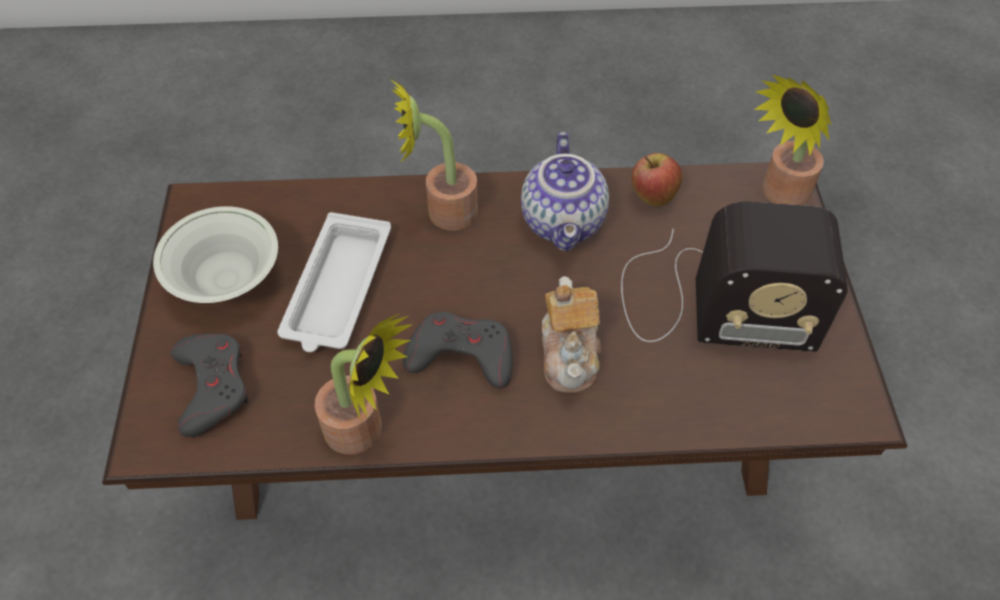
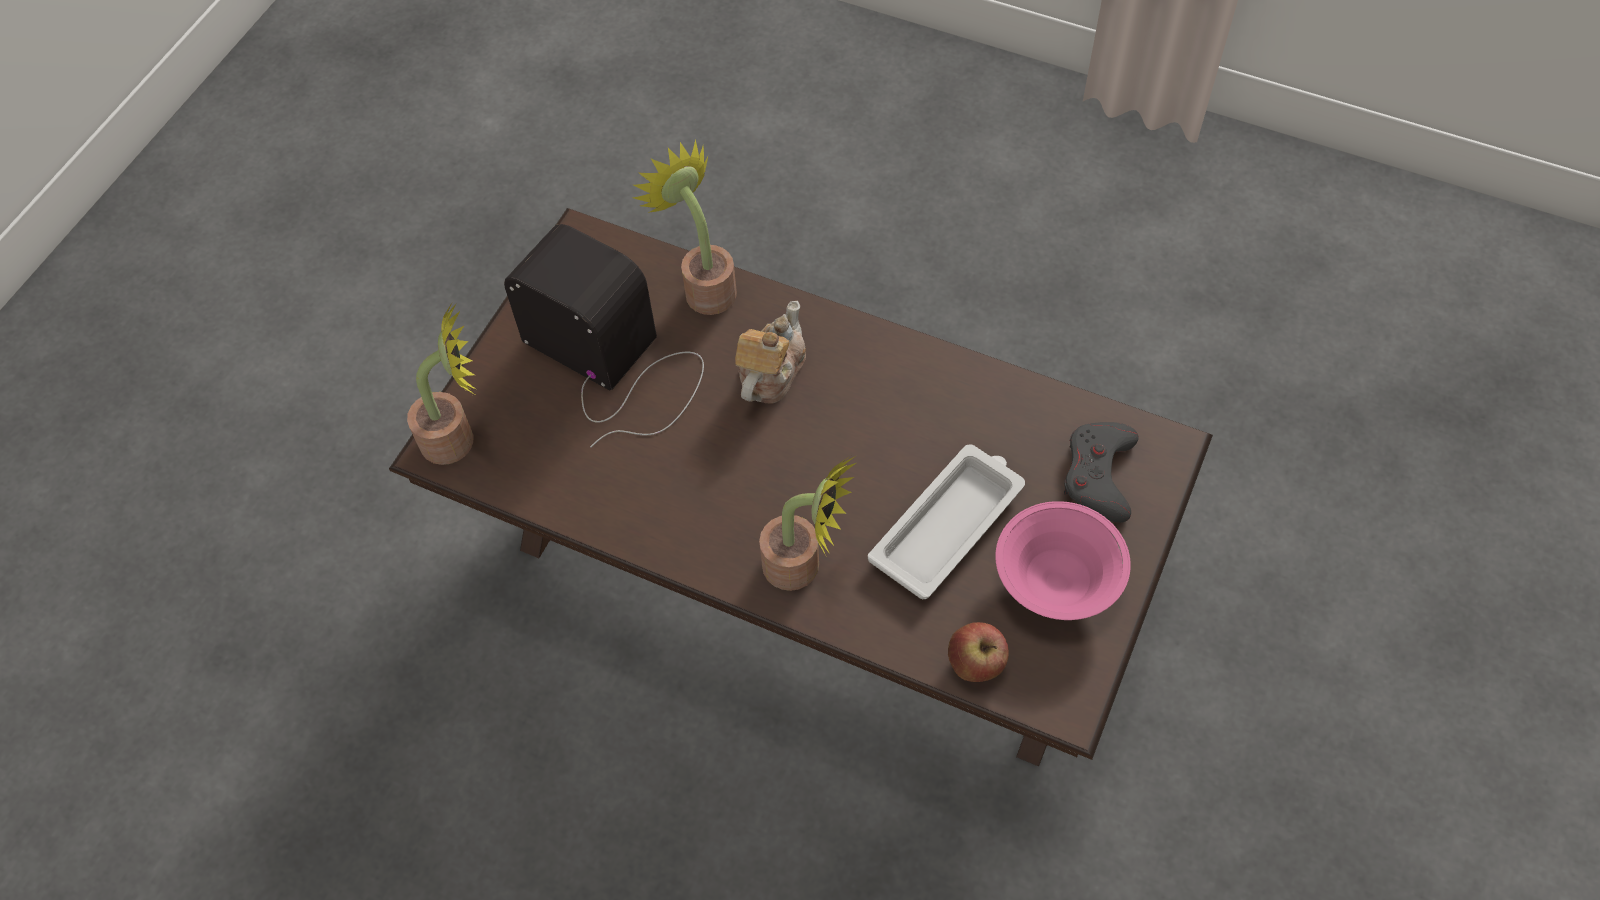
camera: 150 degrees left, 5 degrees up
(227, 281) = (1056, 582): white bowl -> pink bowl
(364, 433) = (979, 379): potted plant -> potted plant (704, 286)
(461, 355) = (864, 410): grey game controller -> none
(565, 223) = (687, 500): teapot -> none
(652, 197) = (580, 491): apple -> apple (975, 665)

